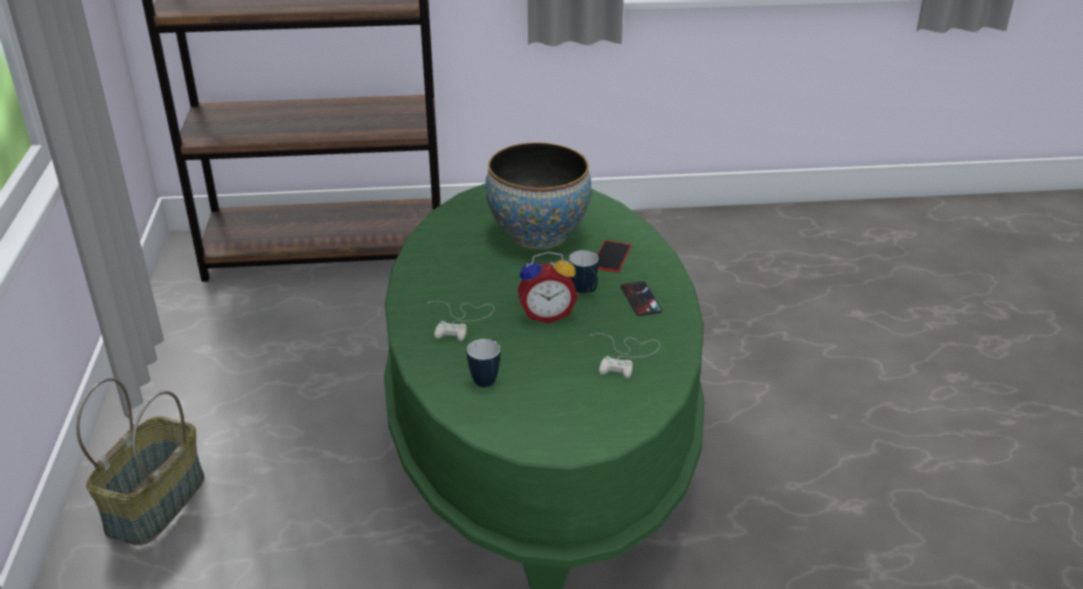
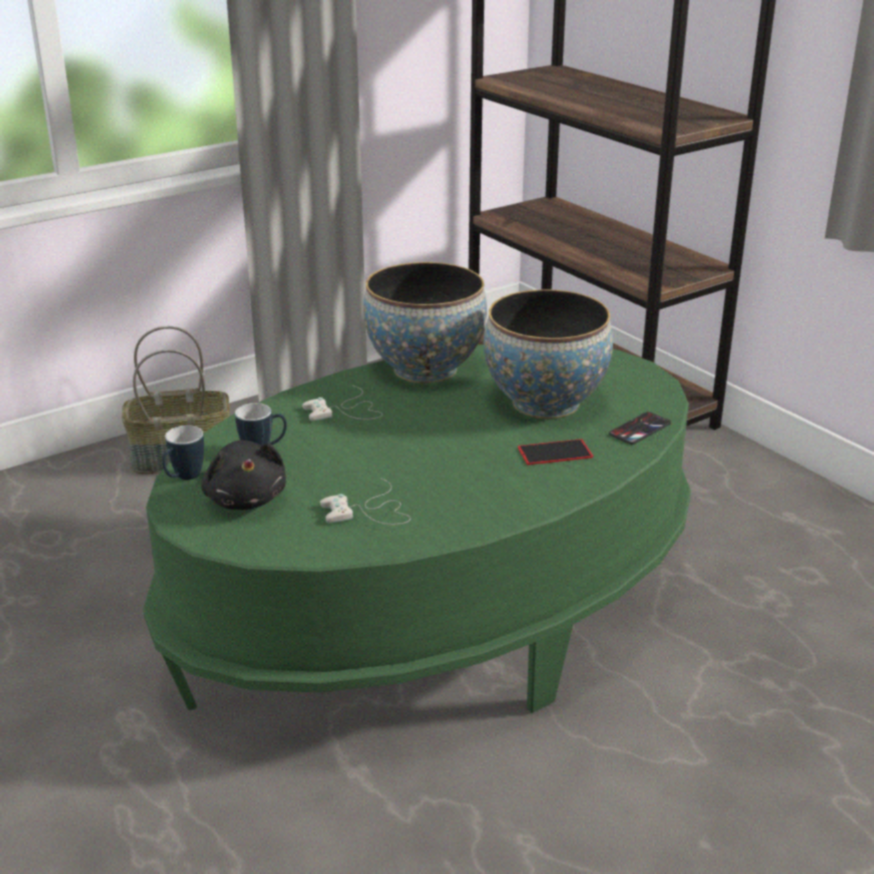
camera: 60 degrees right, 5 degrees down
(430, 264) = (425, 369): none -> bowl
(546, 314) = (401, 449): alarm clock -> none
(558, 407) = (246, 499): none -> black plush toy
(585, 292) = (466, 457): mug -> mug (183, 478)
(640, 299) = (488, 491): phone -> phone (640, 429)

